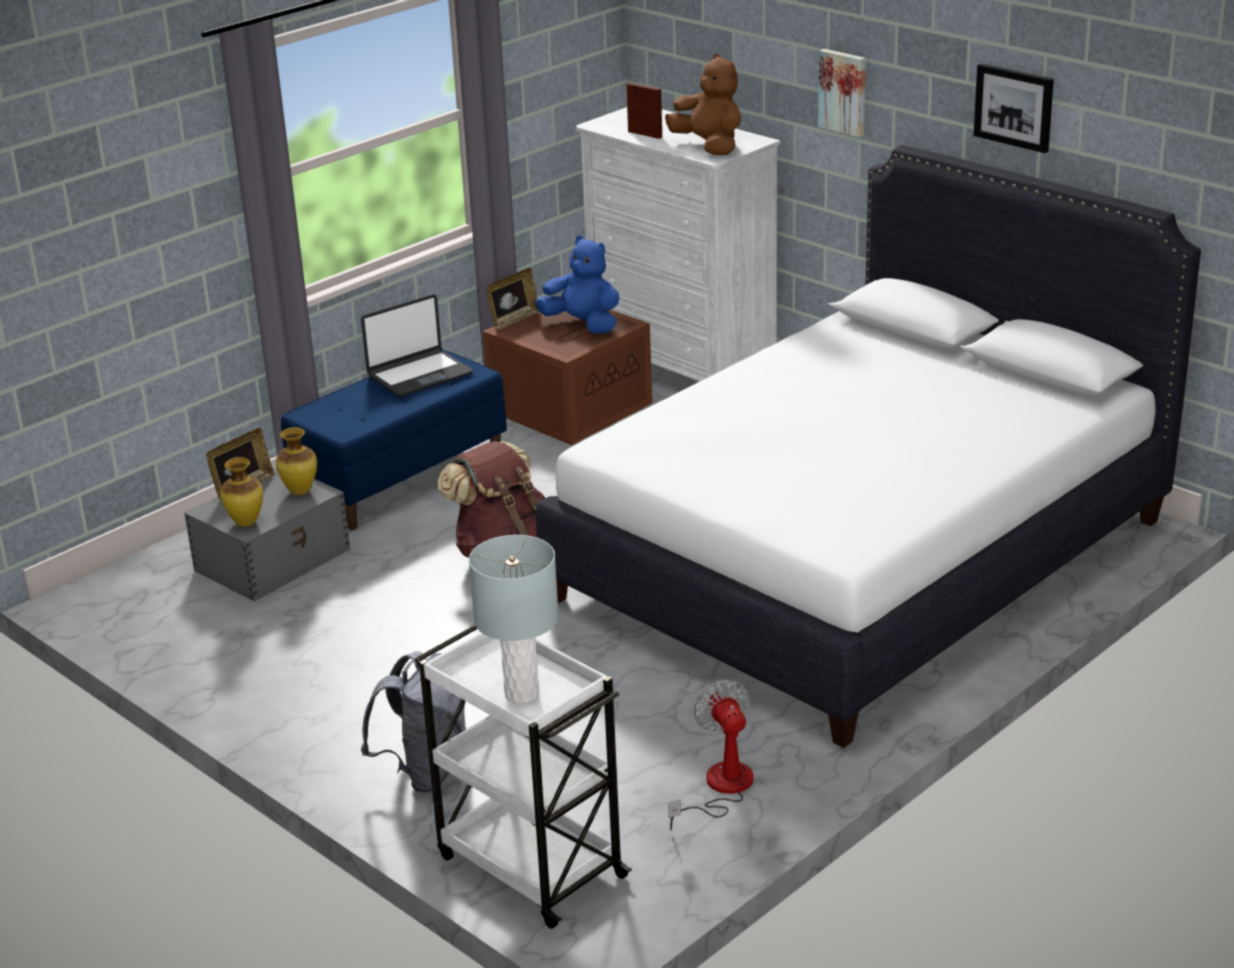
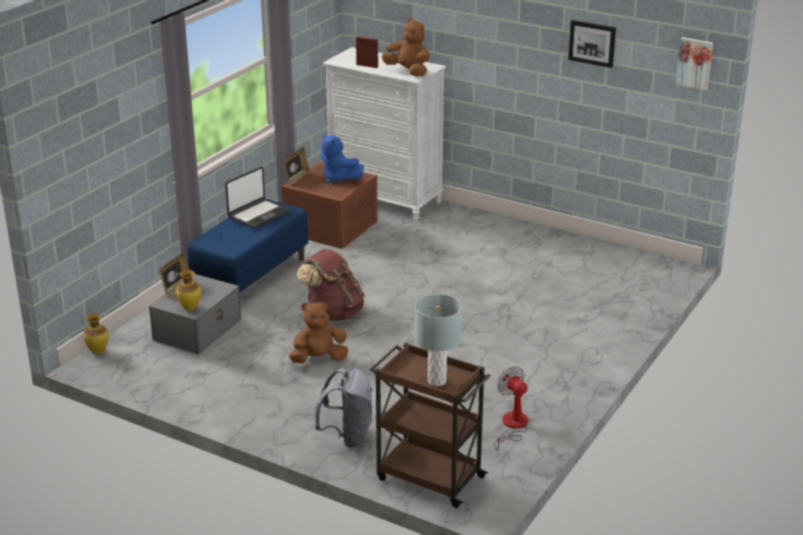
camera: 15 degrees left, 0 degrees up
(299, 492) = (212, 288): vase -> vase (98, 352)
(443, 630) = (319, 359): none -> brown plush toy
(528, 864) = (428, 477): white cart -> brown cart
(583, 325) = (339, 178): blue plush toy -> blue plush toy turned 150 degrees counterclockwise
(844, 92) = (486, 37): picture -> picture (694, 63)
(860, 558) = (532, 297): white bed -> none

